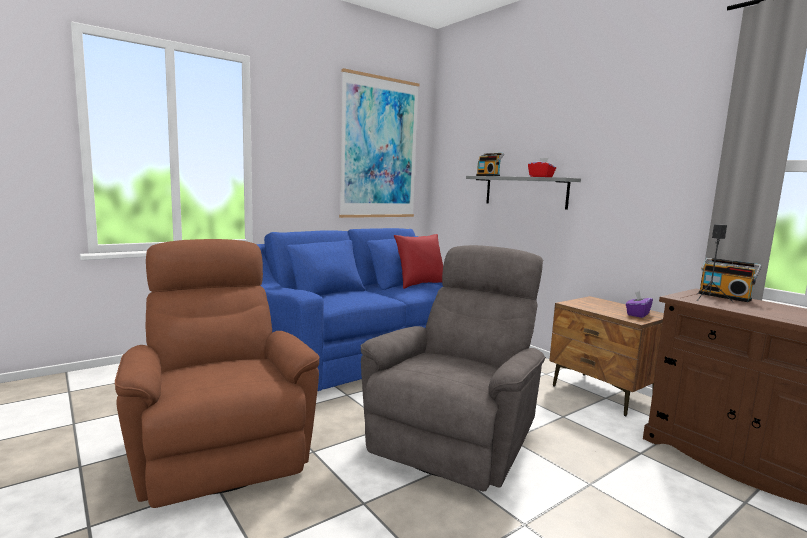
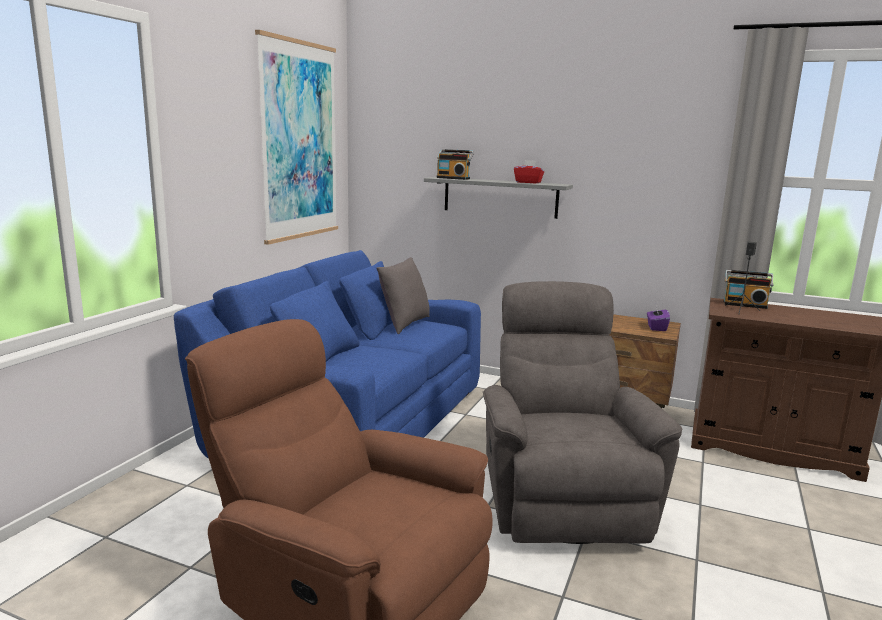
camera: 30 degrees left, 5 degrees up
(419, 284) = (404, 324): red pillow -> grey pillow

